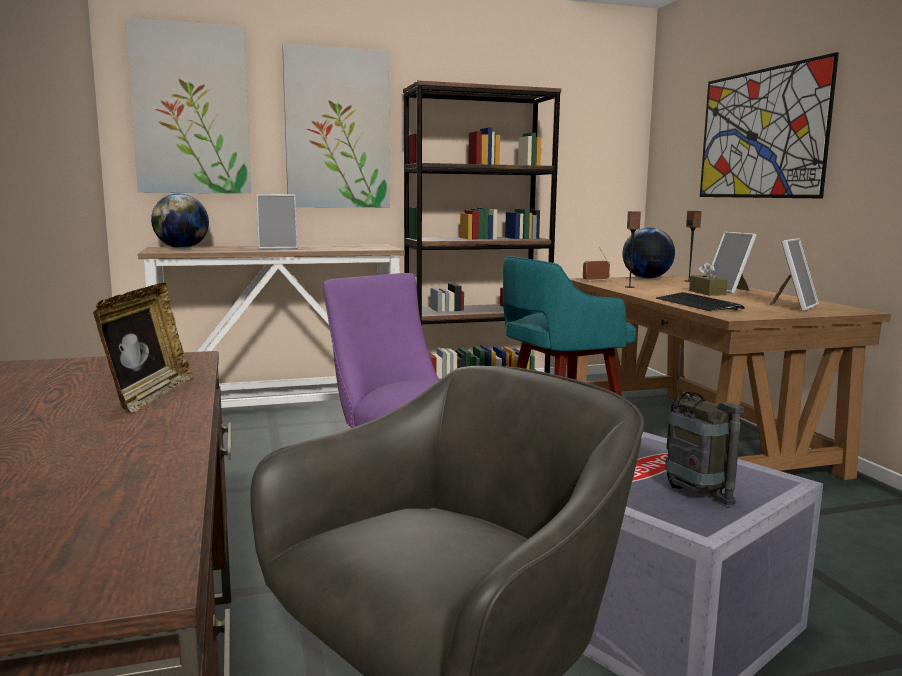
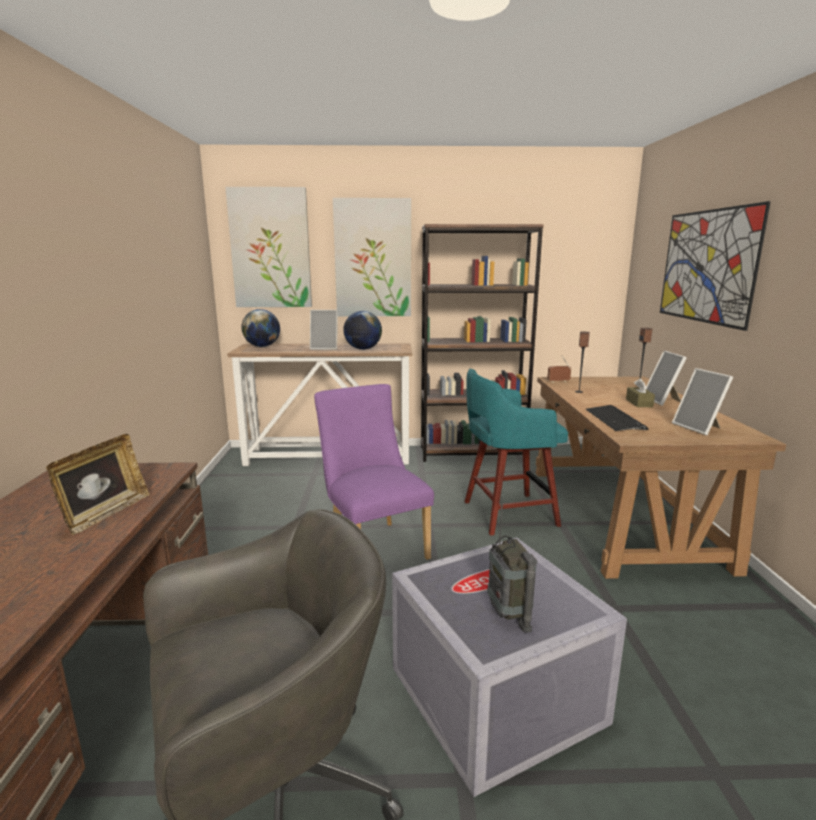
camera: 15 degrees right, 5 degrees up
(646, 278) = (605, 379): globe -> globe (363, 349)
(793, 306) = (699, 428): picture frame -> picture frame turned 105 degrees clockwise

